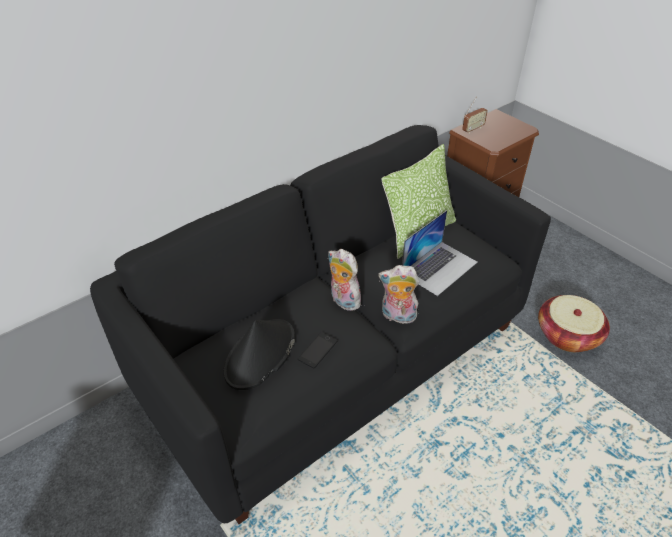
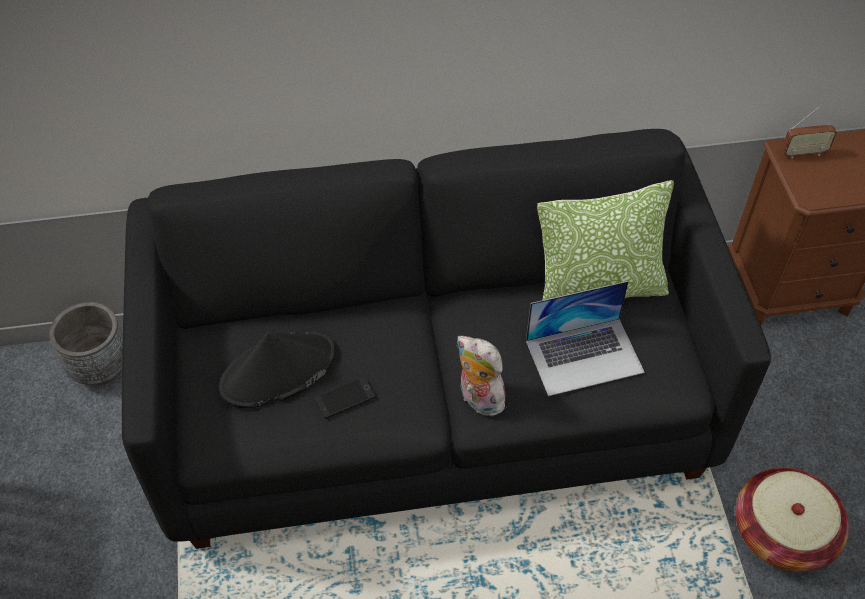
camera: 30 degrees right, 10 degrees up
(87, 438) = (101, 367): none -> grey planter
(342, 301) = (427, 345): plush toy -> none

